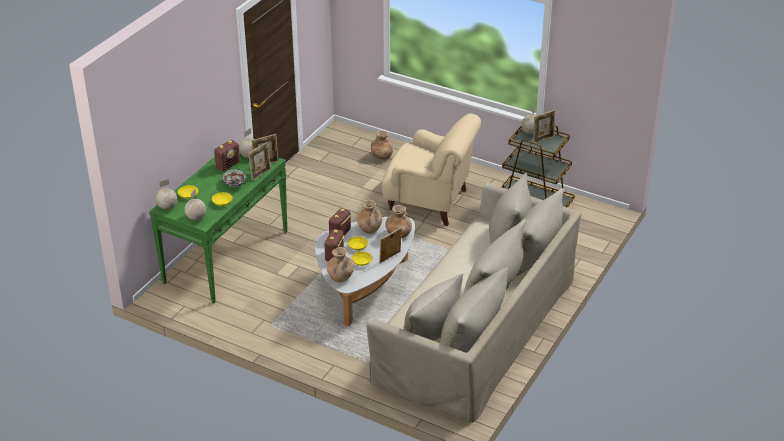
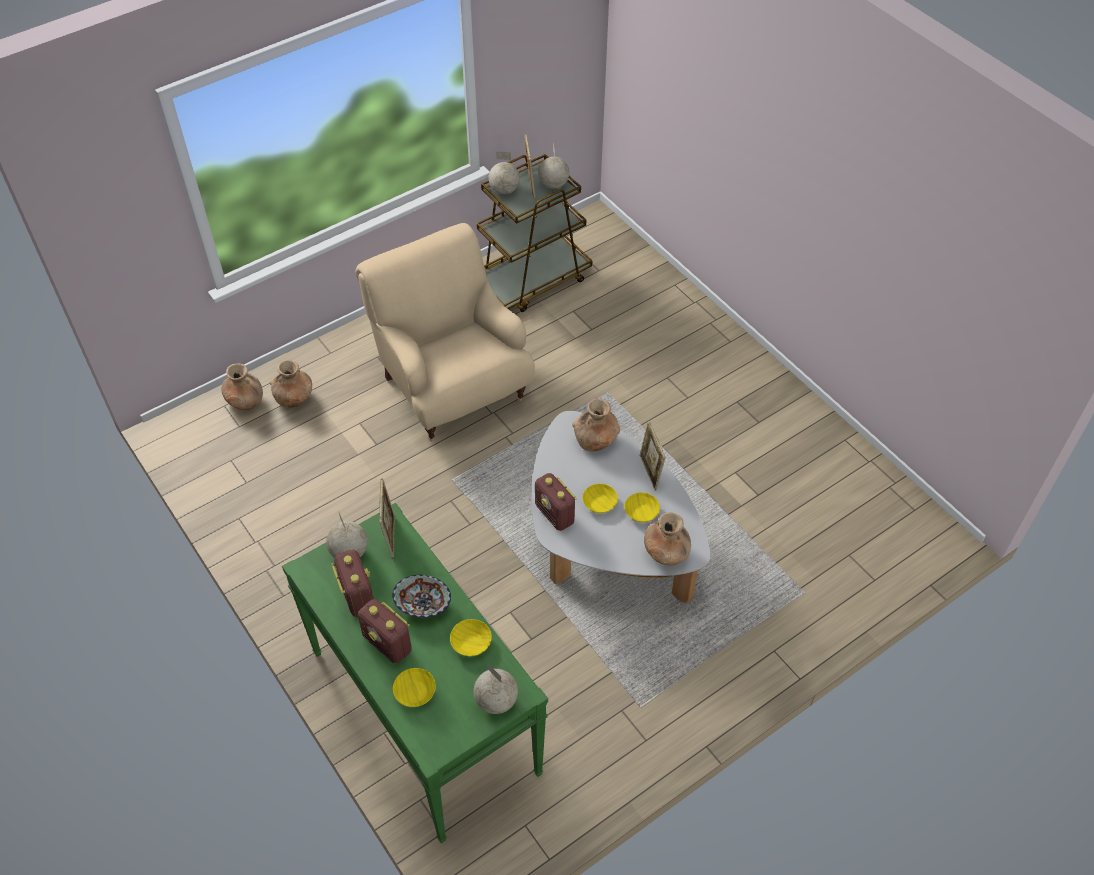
camera: 65 degrees left, 15 degrees up
(167, 207) = (433, 741): globe -> globe (553, 185)
(260, 174) = (418, 554): picture frame -> none
(334, 256) = (608, 542): radio -> radio (388, 644)
(369, 229) = (562, 471): brown vase -> brown vase (246, 401)
(430, 202) = (453, 387): beige armchair -> beige armchair turned 75 degrees counterclockwise
(475, 327) = (764, 448): beige sofa -> none

